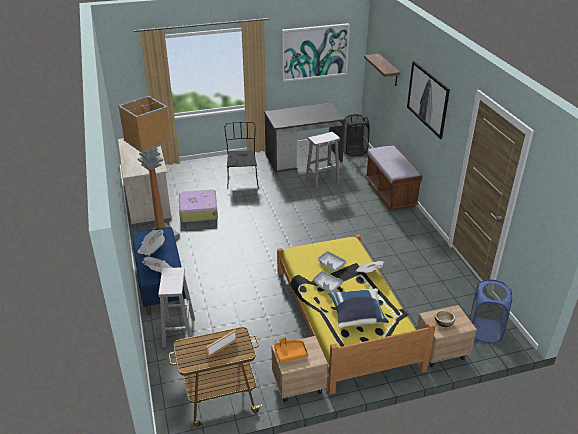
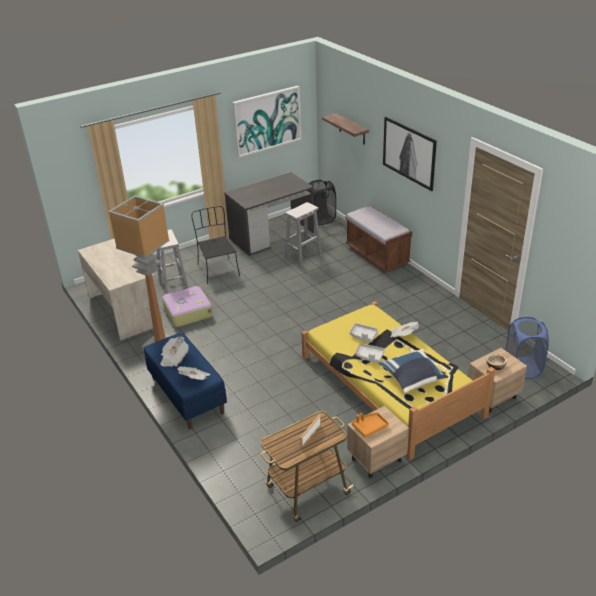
camera: 15 degrees left, 0 degrees up
(179, 333) = (232, 439): white stool -> white stool (174, 286)

